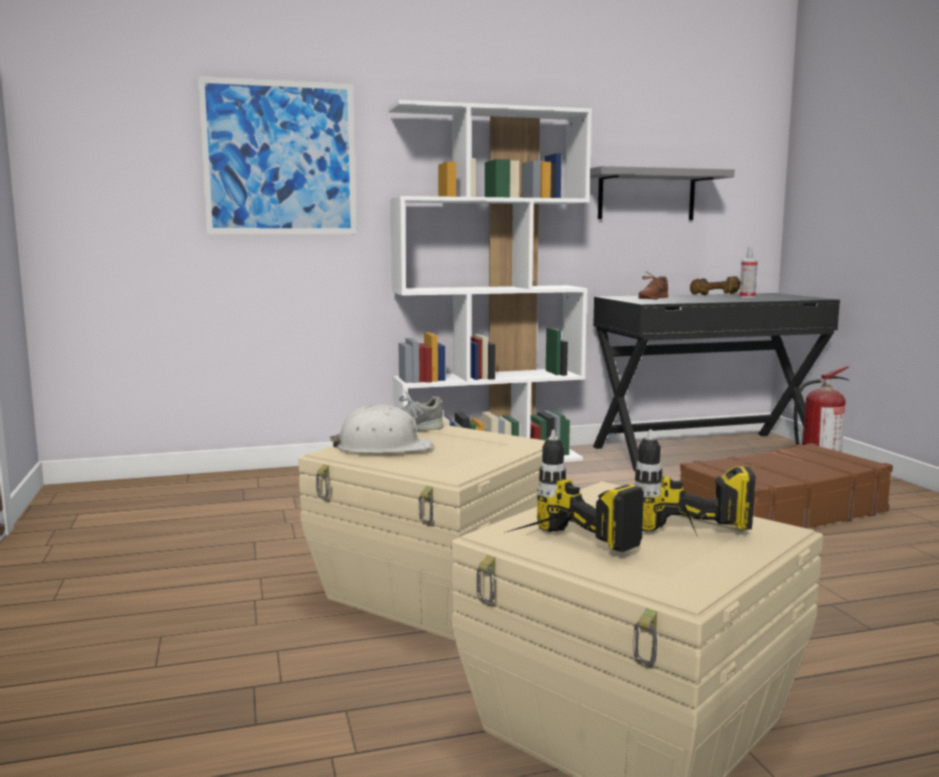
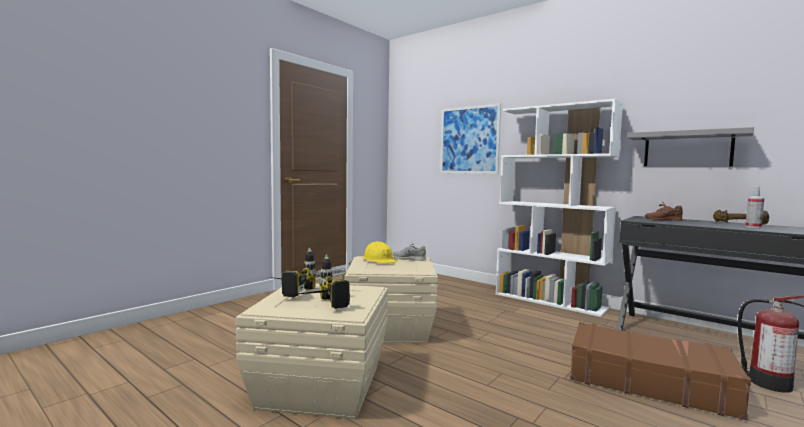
camera: 55 degrees right, 5 degrees down
(383, 447) = (379, 260): white hard hat -> yellow hard hat

